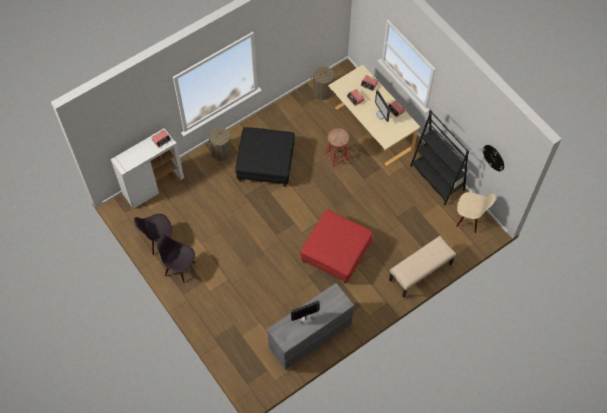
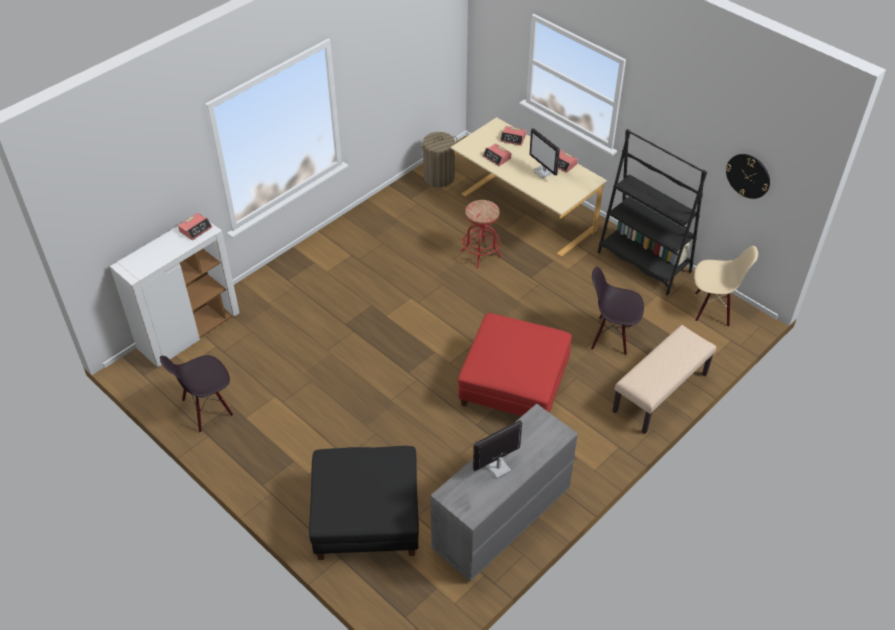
camera: 10 degrees left, 15 degrees down
(180, 268) = (251, 446): black chair -> black chair (611, 337)
(221, 152) = (295, 271): laundry basket -> none
(265, 164) = (370, 278): black ottoman -> black ottoman (366, 517)

